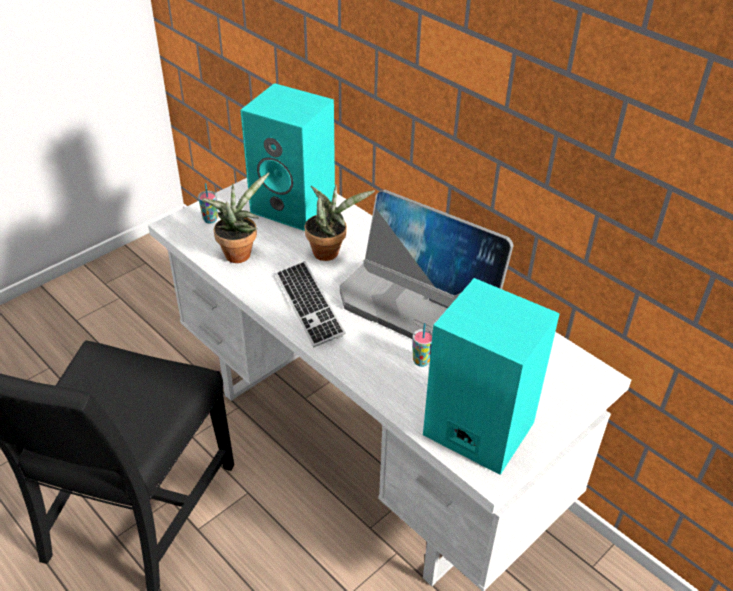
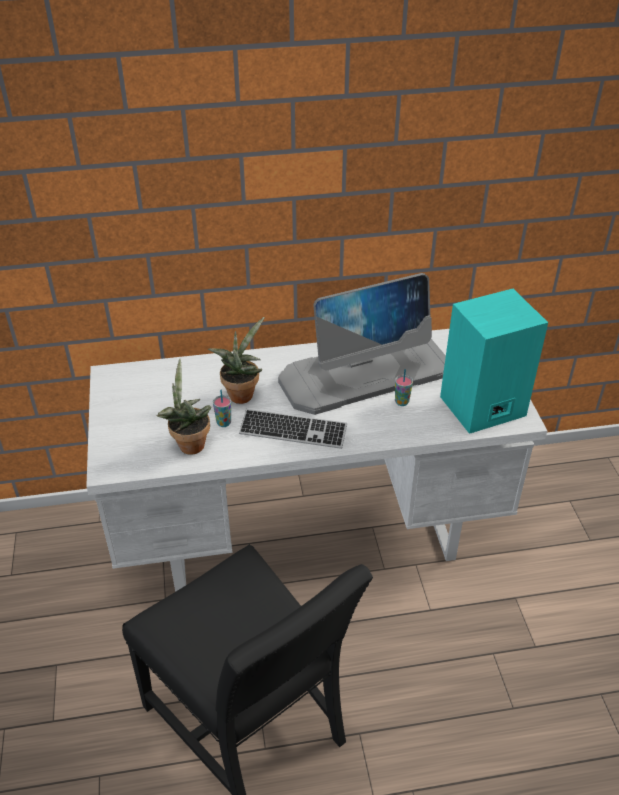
camera: 55 degrees left, 0 degrees up
(210, 219) = (125, 443): cup -> cup (224, 423)
(295, 206) = (163, 386): turquoise speaker -> none

